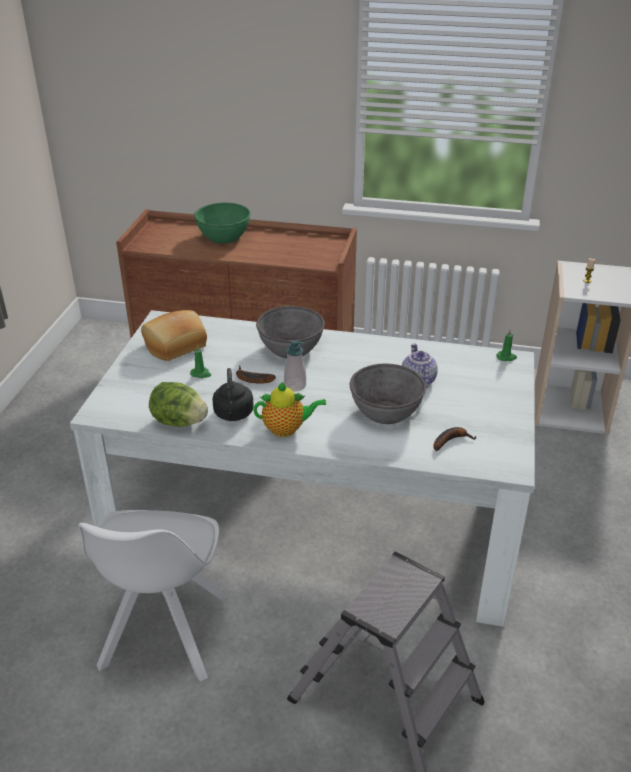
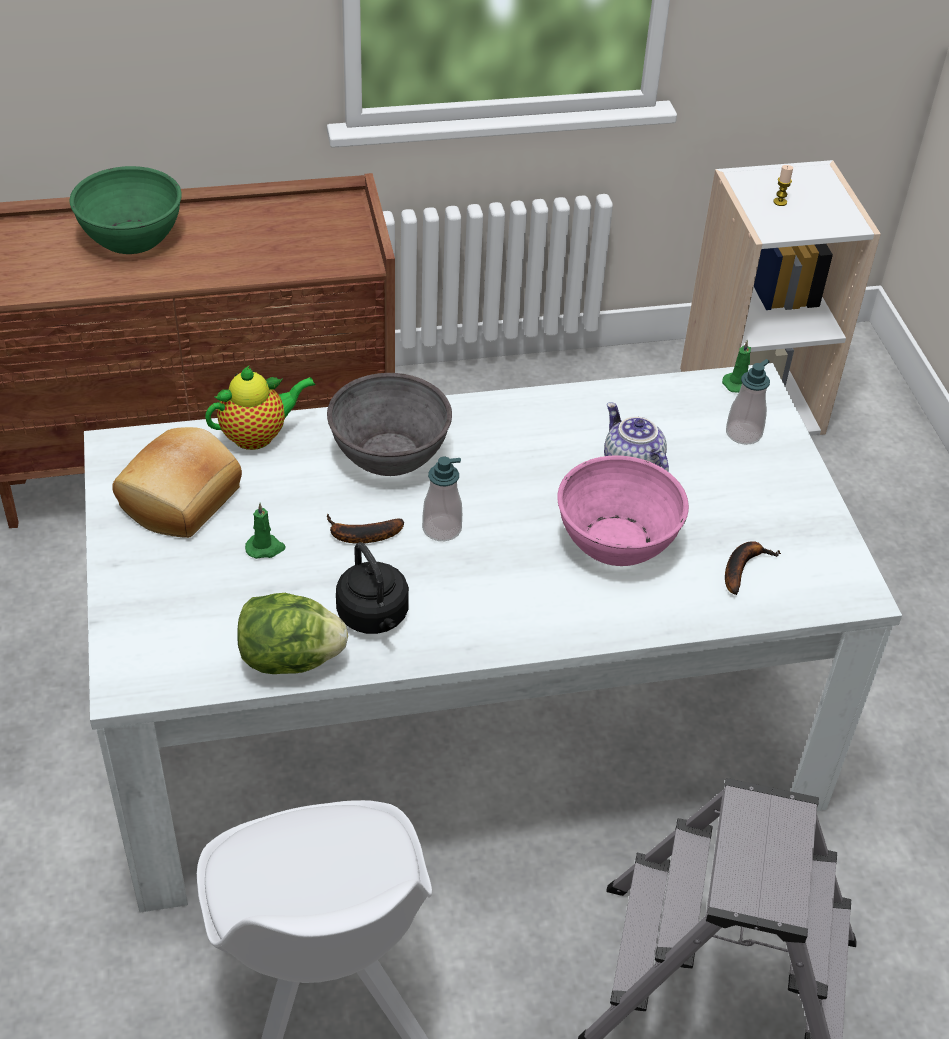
camera: 25 degrees left, 10 degrees up
(287, 429) = (480, 620): teapot -> teapot (258, 435)
(385, 412) = (616, 540): grey bowl -> pink bowl
(493, 380) = (743, 433): none -> soap dispenser

